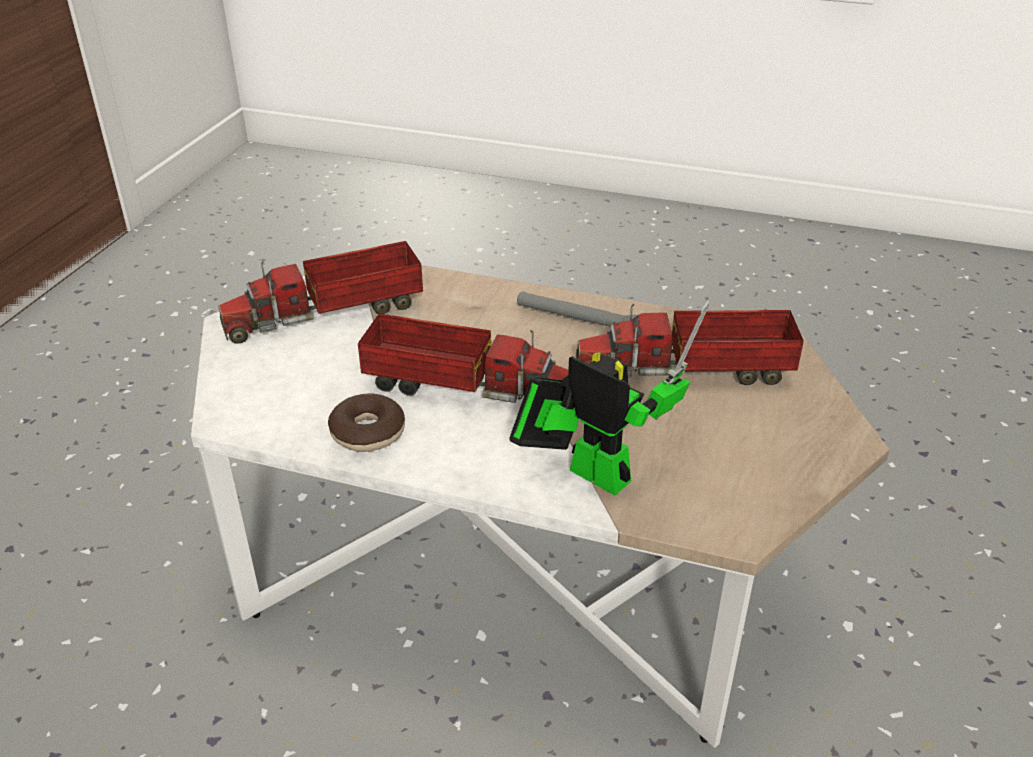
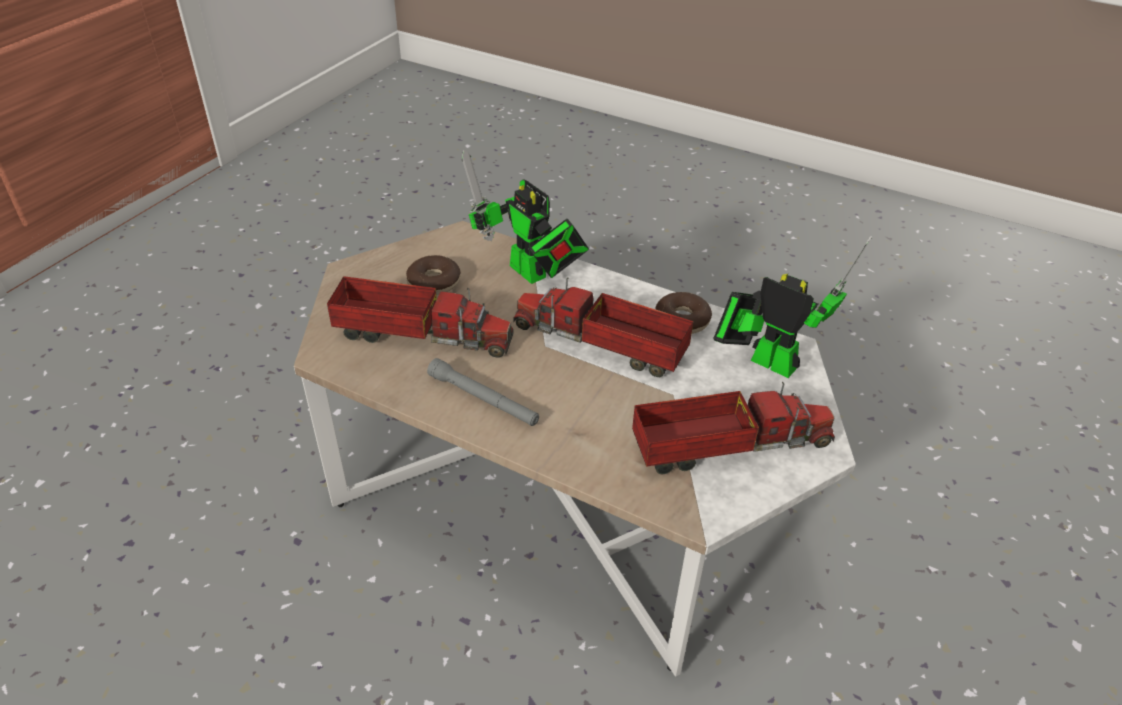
camera: 170 degrees left, 5 degrees up
(265, 397) = (767, 360): none -> toy robot
(720, 439) = (434, 283): none -> donut

